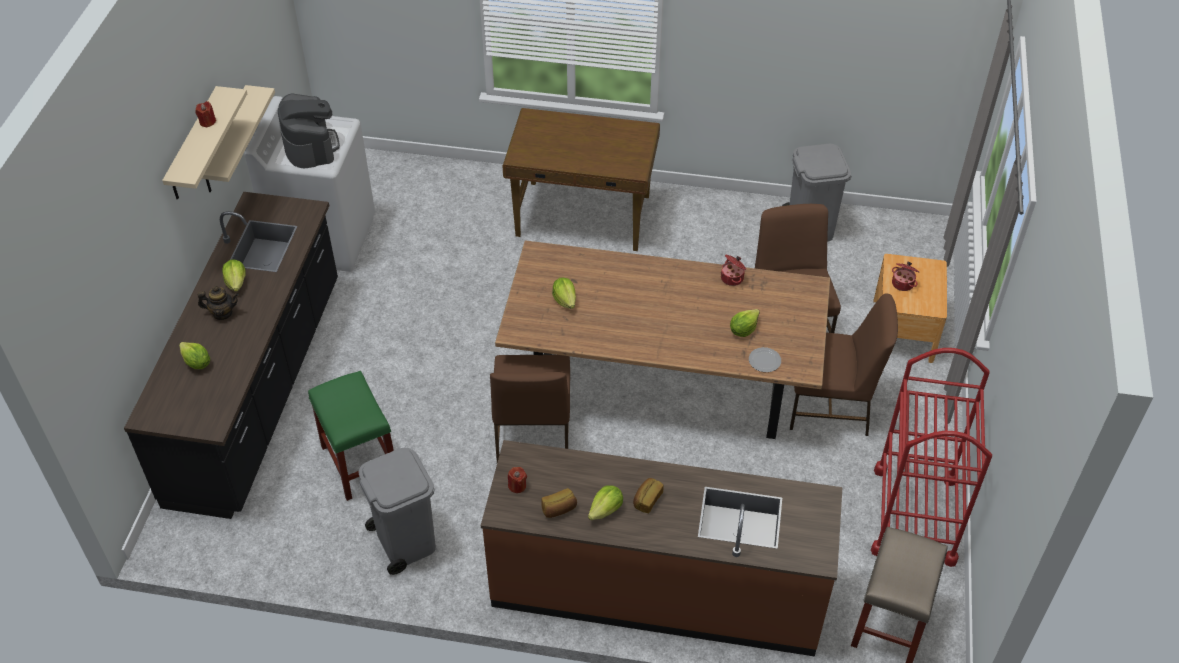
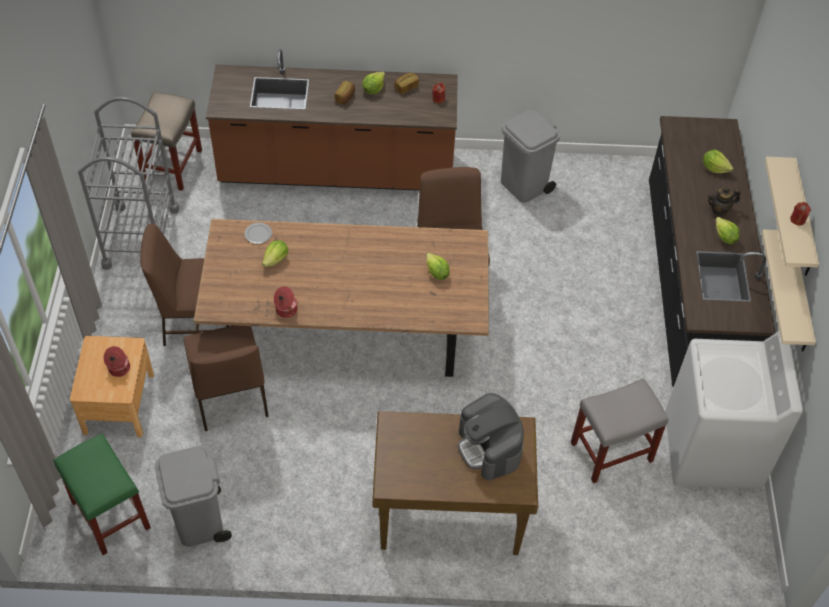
camera: 170 degrees right, 5 degrees up
(310, 146) = (733, 371): coffee machine -> coffee machine (489, 448)
(360, 464) = (579, 235): green stool -> green stool (110, 514)
(420, 245) = (610, 452): none -> grey stool
(914, 515) = (141, 237): red cart -> grey cart

